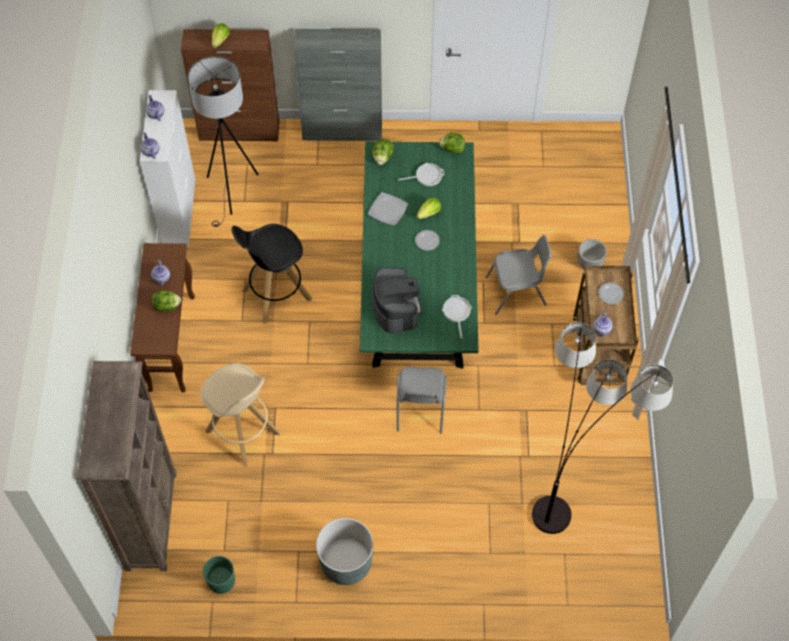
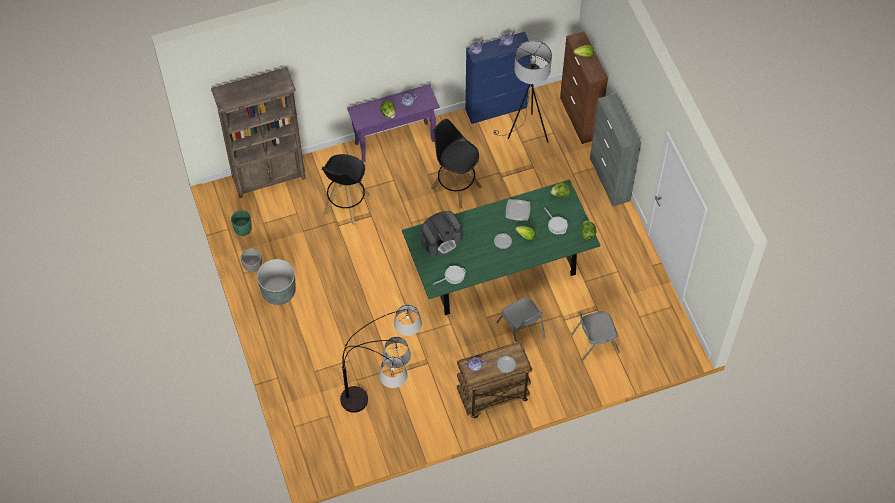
camera: 70 degrees right, 0 degrees up
(171, 342) = (395, 142): brown console table -> purple console table
(179, 212) = (496, 108): white cabinet -> blue cabinet
(243, 433) = (346, 204): beige stool -> black stool
(420, 408) = (403, 299): grey chair -> grey chair (594, 342)
(589, 264) = (565, 371): planter -> planter (253, 266)

